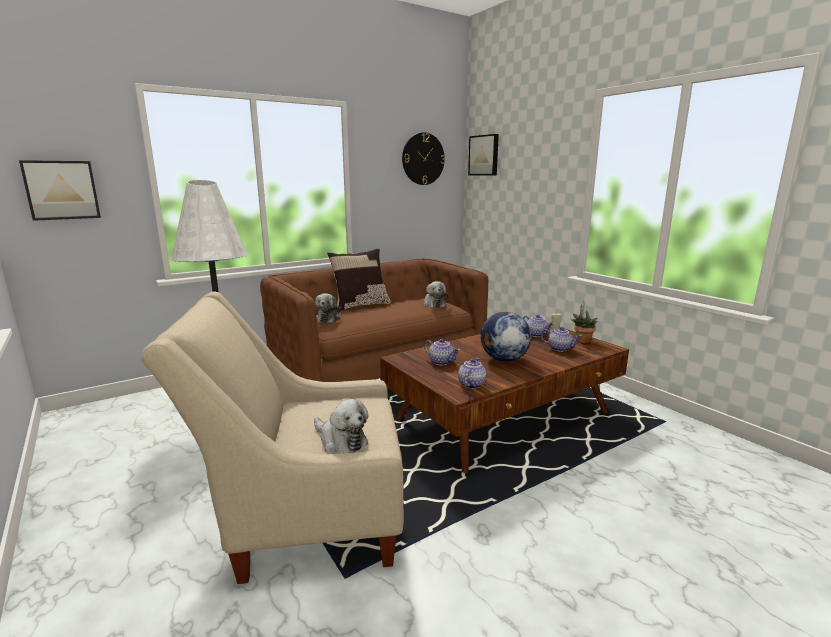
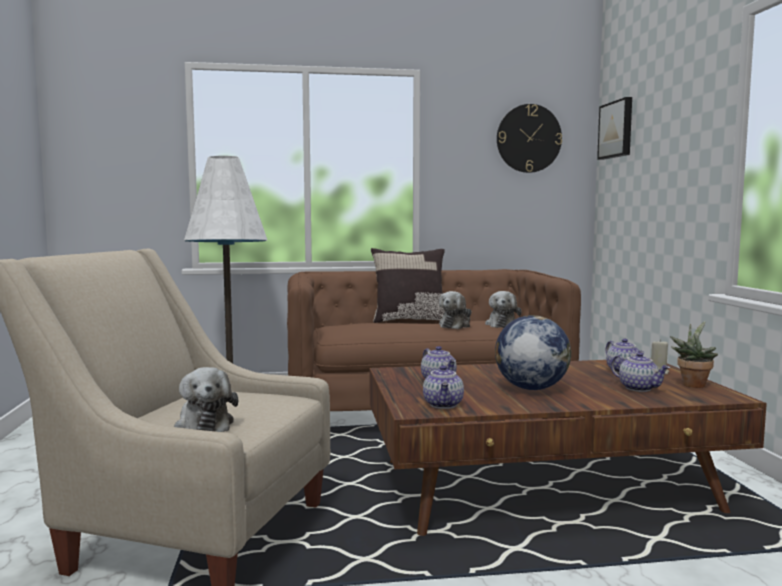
camera: 25 degrees right, 10 degrees down
(62, 190) = (106, 168): picture -> none
(328, 318) = (349, 325): plush toy -> plush toy (456, 325)
(471, 384) = (444, 405): teapot -> teapot turned 135 degrees clockwise

